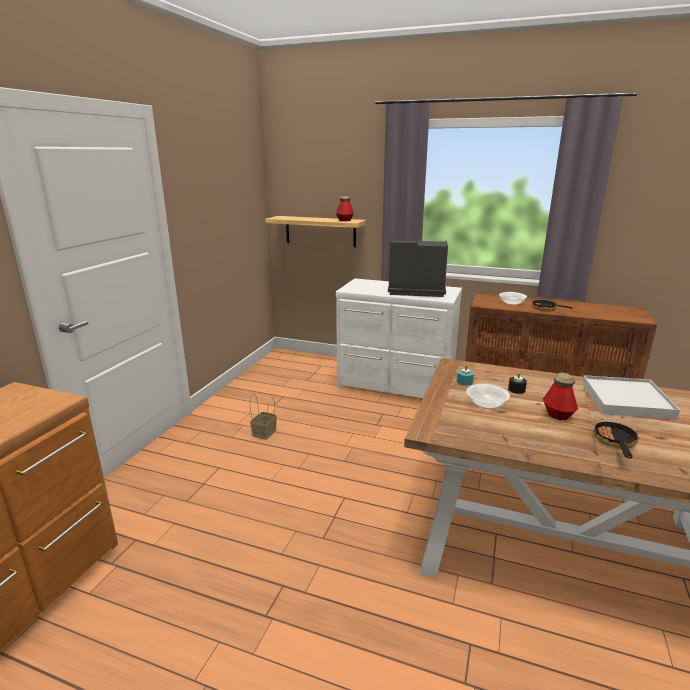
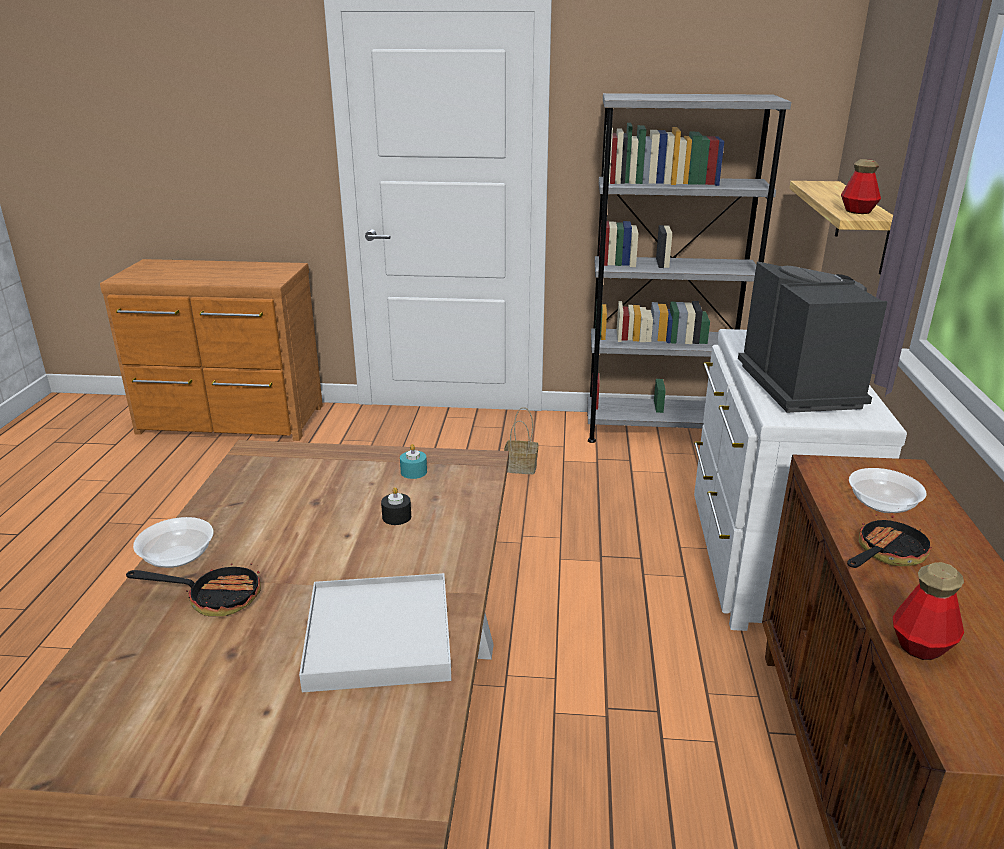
camera: 75 degrees right, 5 degrees up
(256, 381) = (660, 430): none -> grey bookcase
(486, 404) = (336, 490): bowl -> bowl (177, 557)
(558, 415) = (308, 551): bottle -> bottle (921, 646)

